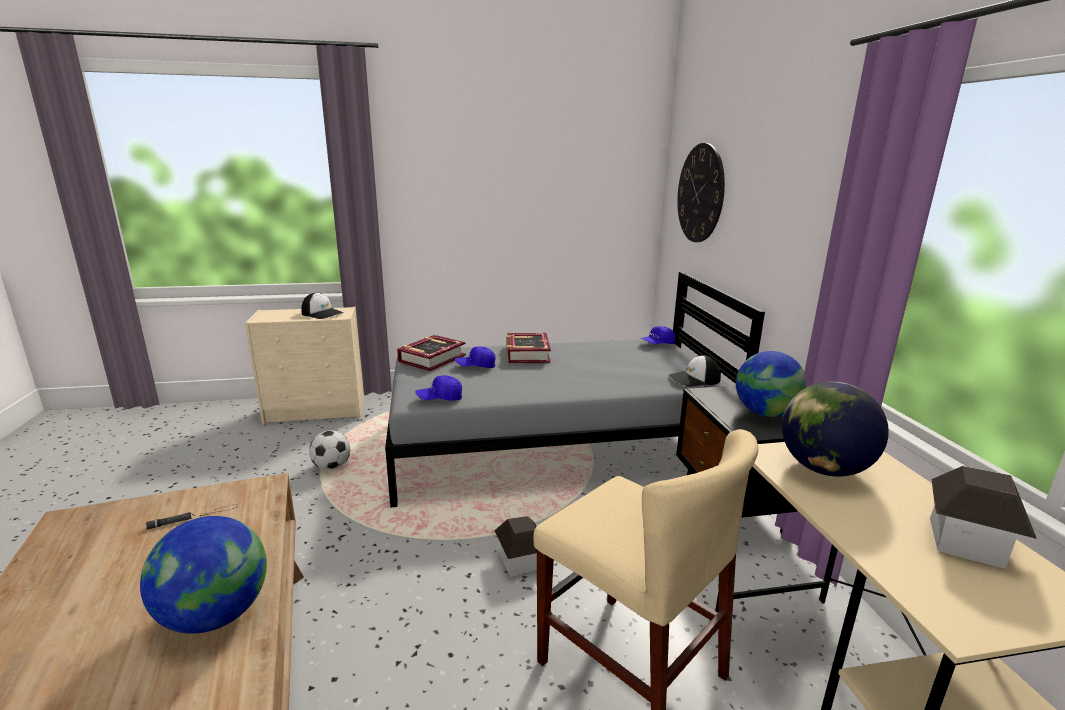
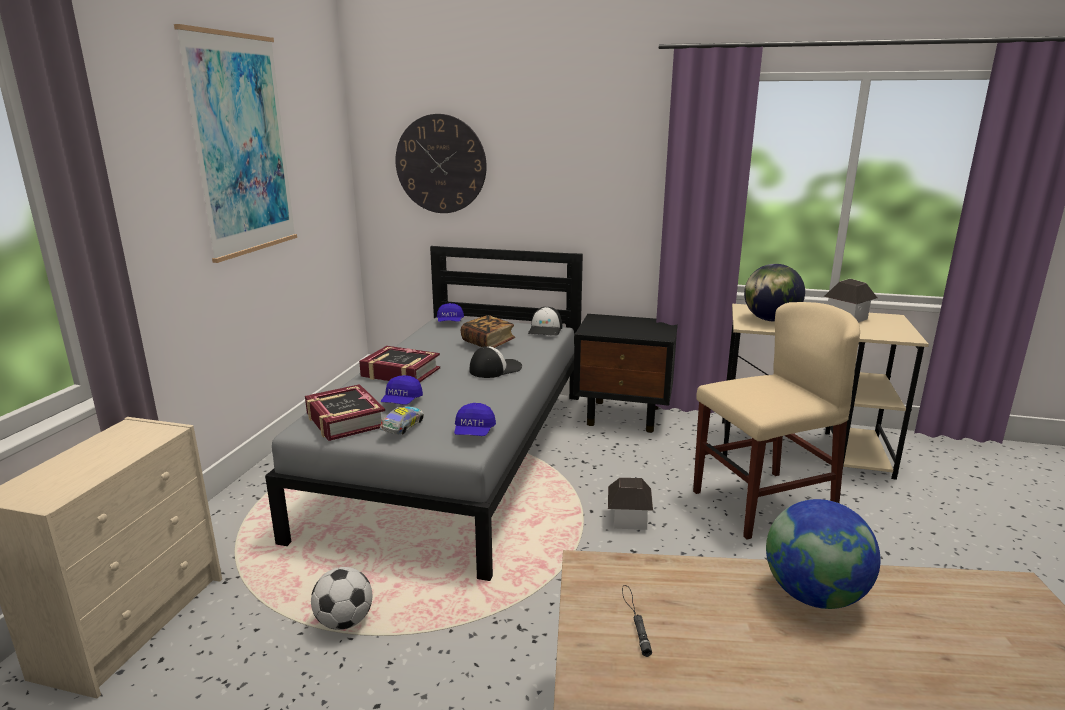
camera: 65 degrees left, 0 degrees up
(322, 313) = (120, 443): cap -> cap (495, 369)
(428, 376) = (402, 429): none -> toy car
(515, 162) = (241, 145): none -> picture
(624, 365) = (488, 343): none -> book
(765, 413) = (637, 325): globe -> none

